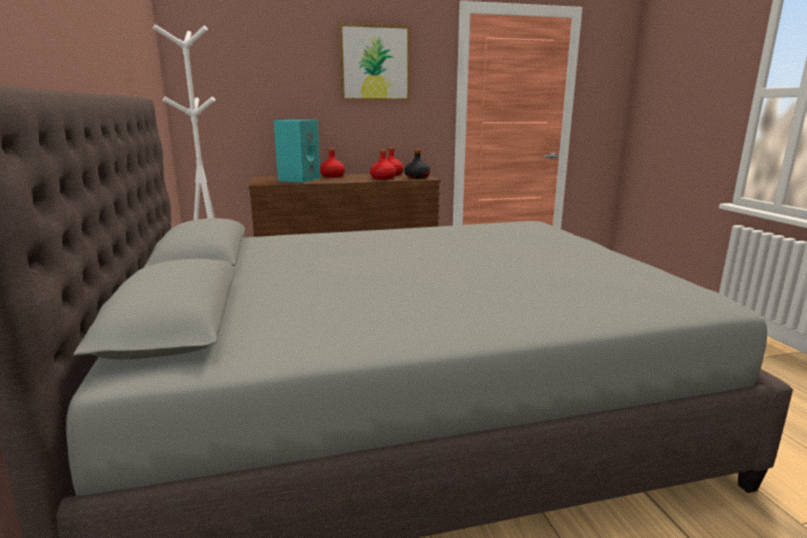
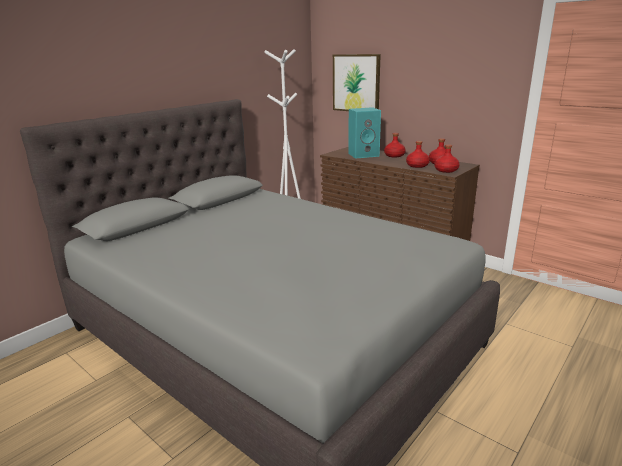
camera: 55 degrees right, 5 degrees up
(375, 63) = (449, 60): picture -> picture (356, 83)
(417, 177) = (446, 170): black bottle -> red bottle

